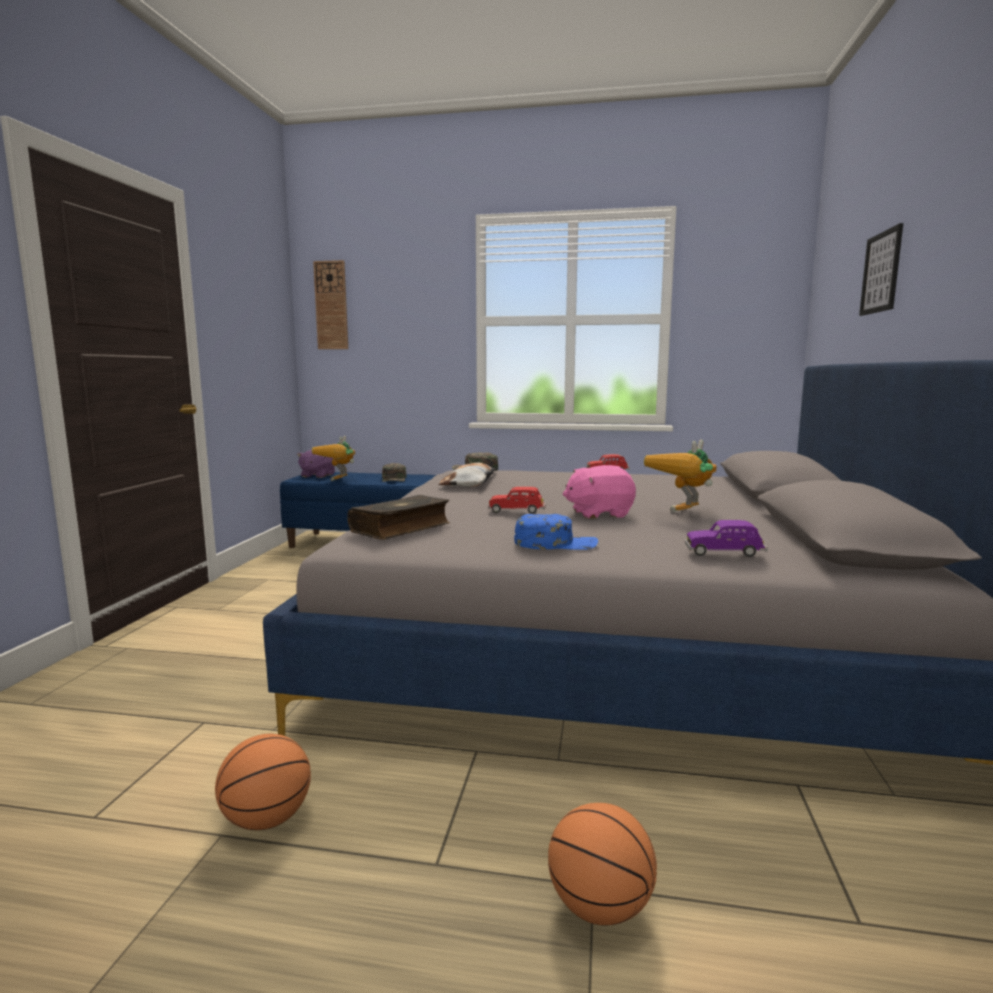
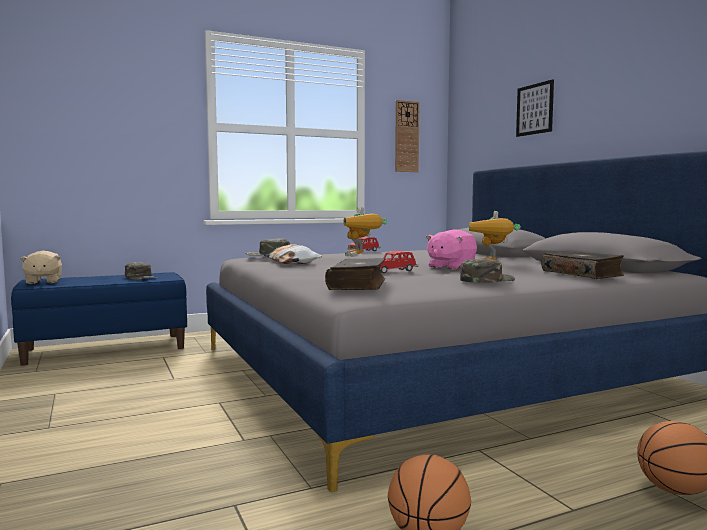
camera: 35 degrees left, 5 degrees down
(317, 475) = (43, 282): purple plush toy -> beige plush toy
(331, 305) = (45, 98): wall clock -> wall clock (406, 136)
(339, 481) = (86, 283): toy robot -> toy robot (361, 256)
(555, 543) = (486, 280): blue cap -> green cap
(724, 553) = (582, 274): purple toy car -> book

